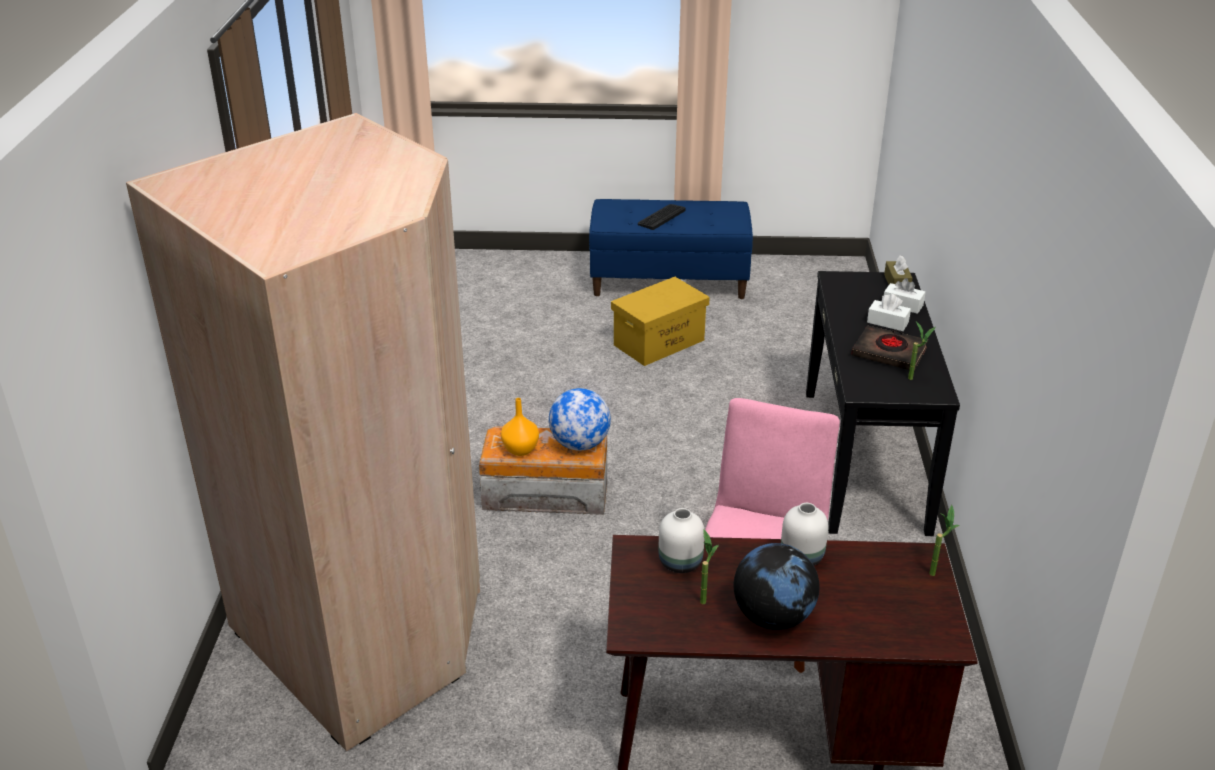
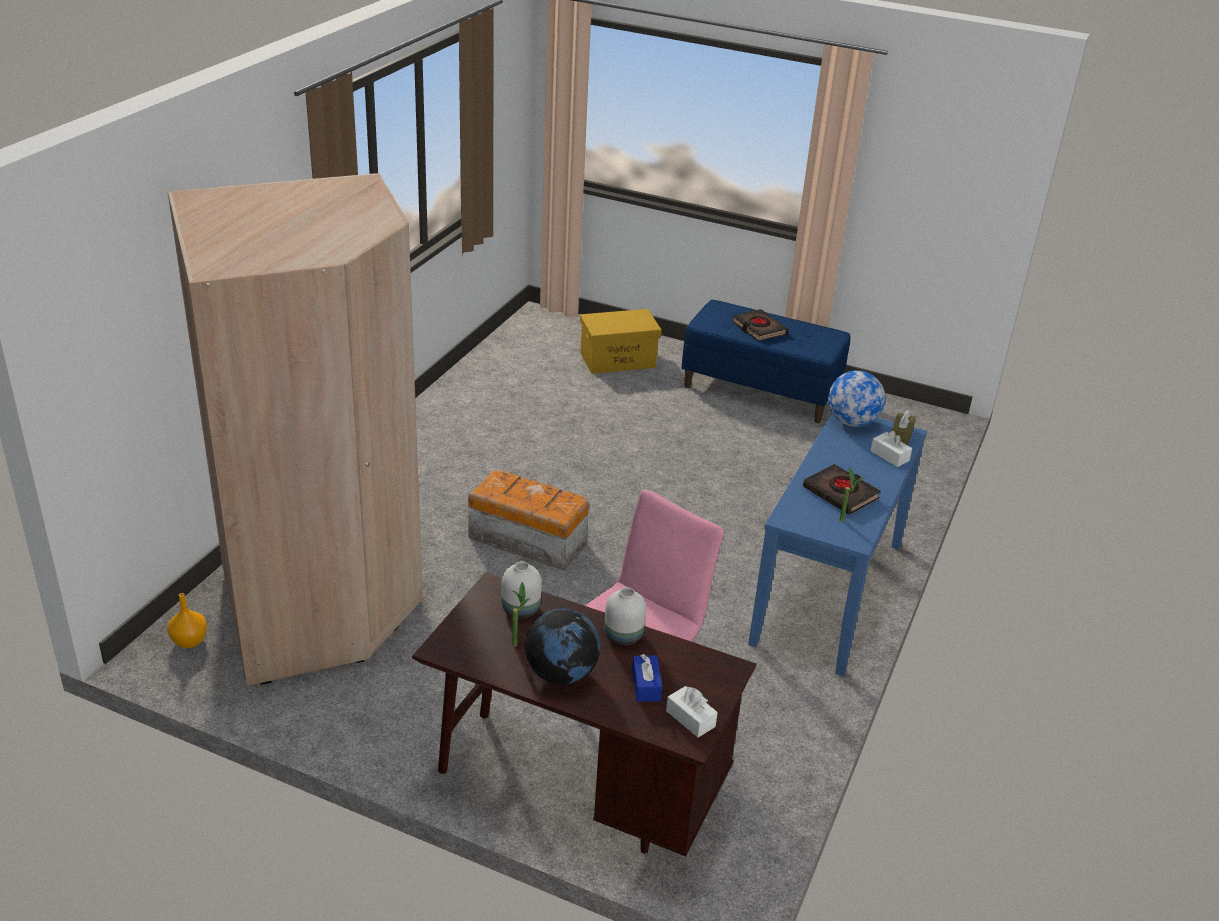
camera: 20 degrees right, 0 degrees up
(520, 449) = (507, 494): orange vase -> orange vase (190, 640)
(579, 444) = (558, 504): globe -> globe (852, 422)
(659, 342) = (714, 441): yellow storage box -> yellow storage box (618, 360)
(661, 217) = (759, 328): keyboard -> black book
(863, 601) = (646, 685): none -> blue tissue box
(865, 459) = (829, 593): black console table -> blue console table
(887, 322) = (862, 467): white tissue box -> white tissue box (690, 719)
(936, 571) = (729, 682): potted plant -> none

